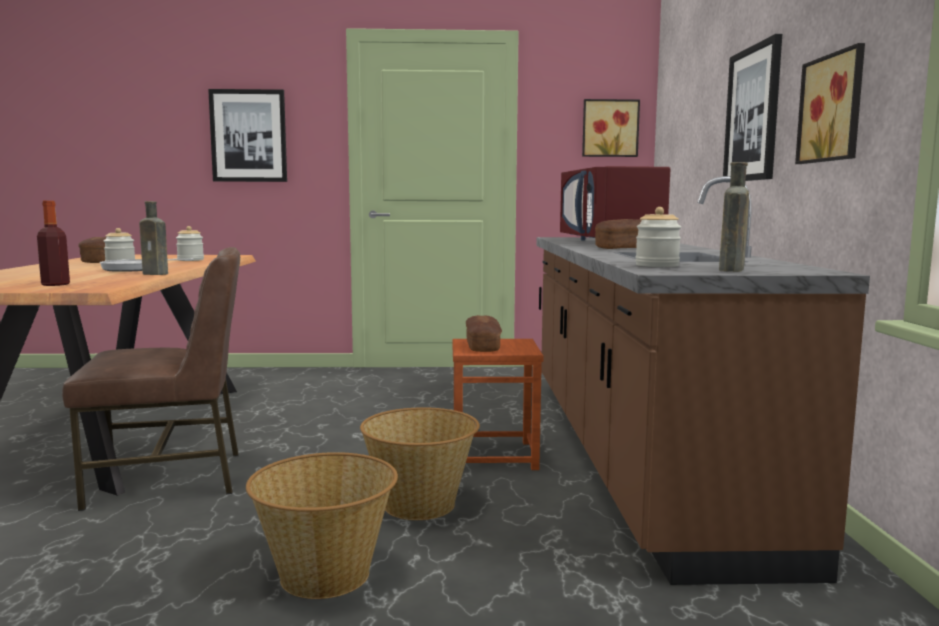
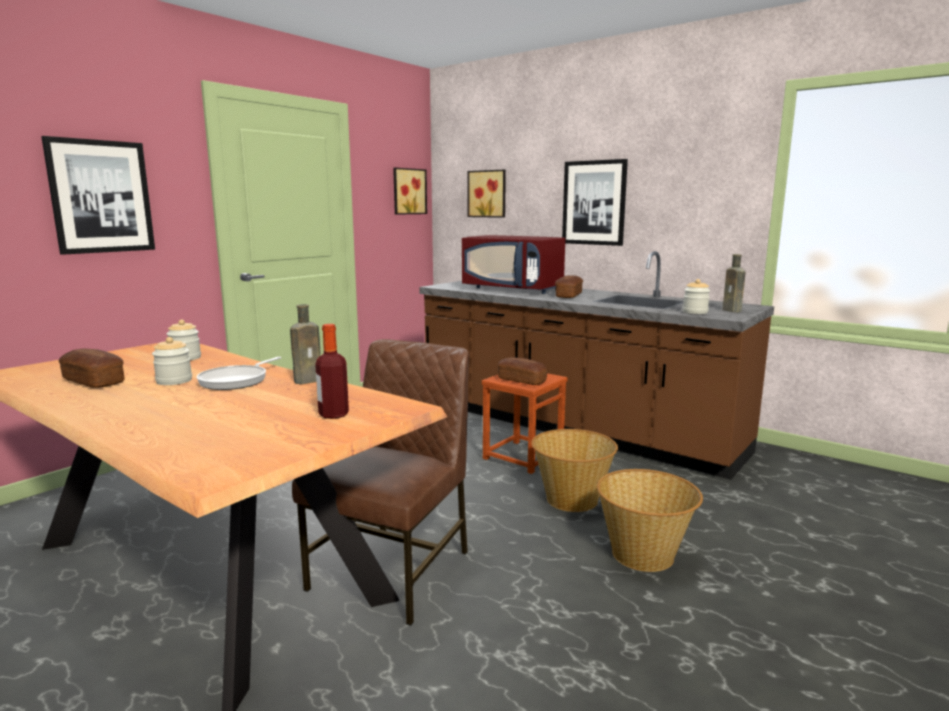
camera: 50 degrees left, 5 degrees up
(835, 108) = (689, 212): picture -> picture (488, 194)

